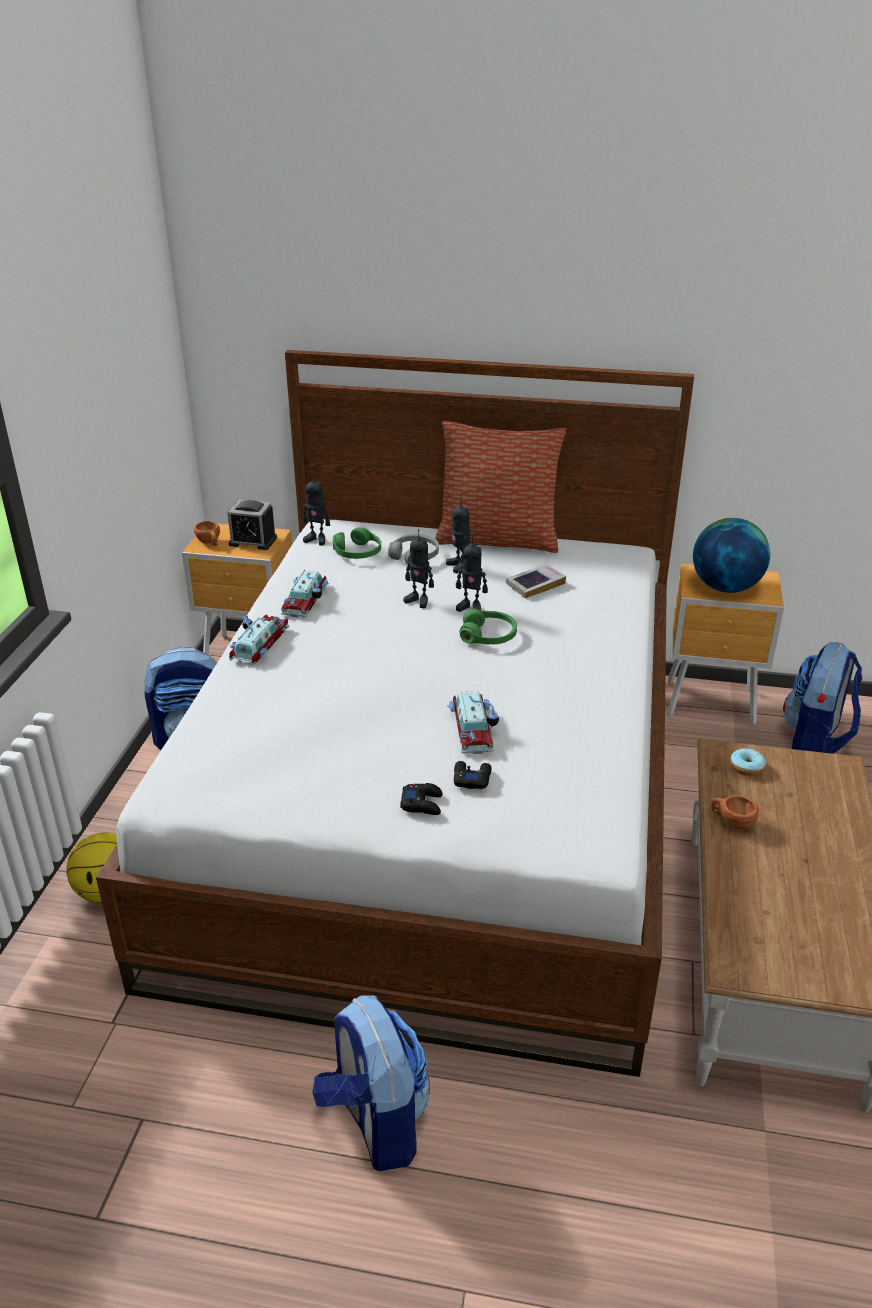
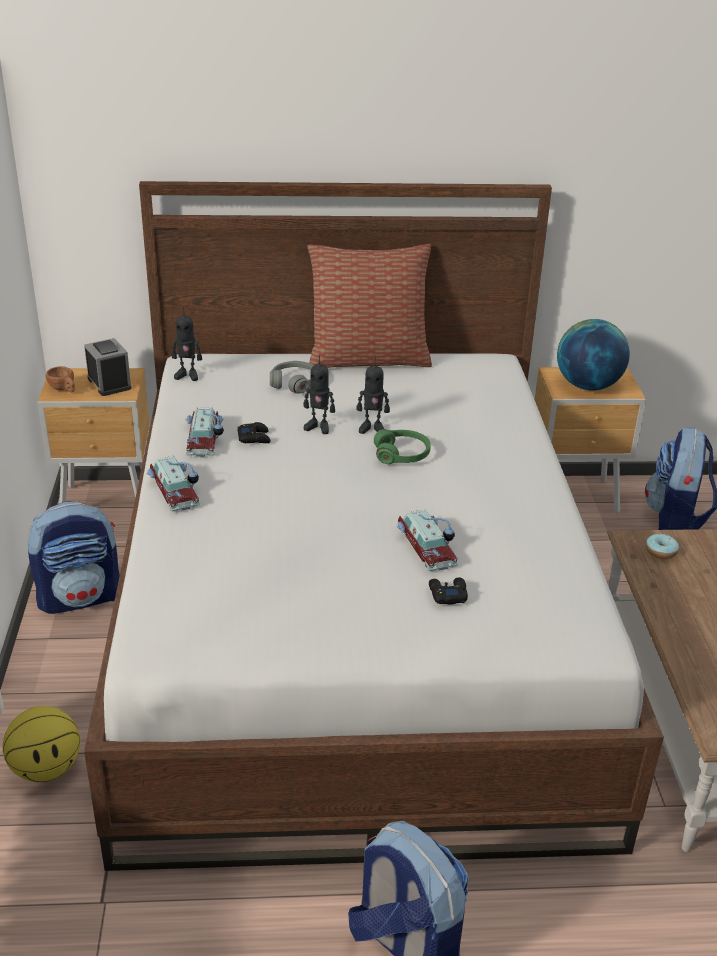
camera: 15 degrees left, 0 degrees up
(253, 541) = (109, 383): alarm clock -> alarm clock turned 120 degrees counterclockwise
(258, 644) = (175, 488): toy car -> toy car turned 150 degrees clockwise
(357, 552) = (235, 385): green headphones -> none
(422, 803) = (412, 625): black game controller -> black game controller (254, 437)
(459, 566) = (342, 389): toy robot -> none
(535, 584) = (424, 400): book -> none
(731, 821) = (668, 603): brown cup -> none

